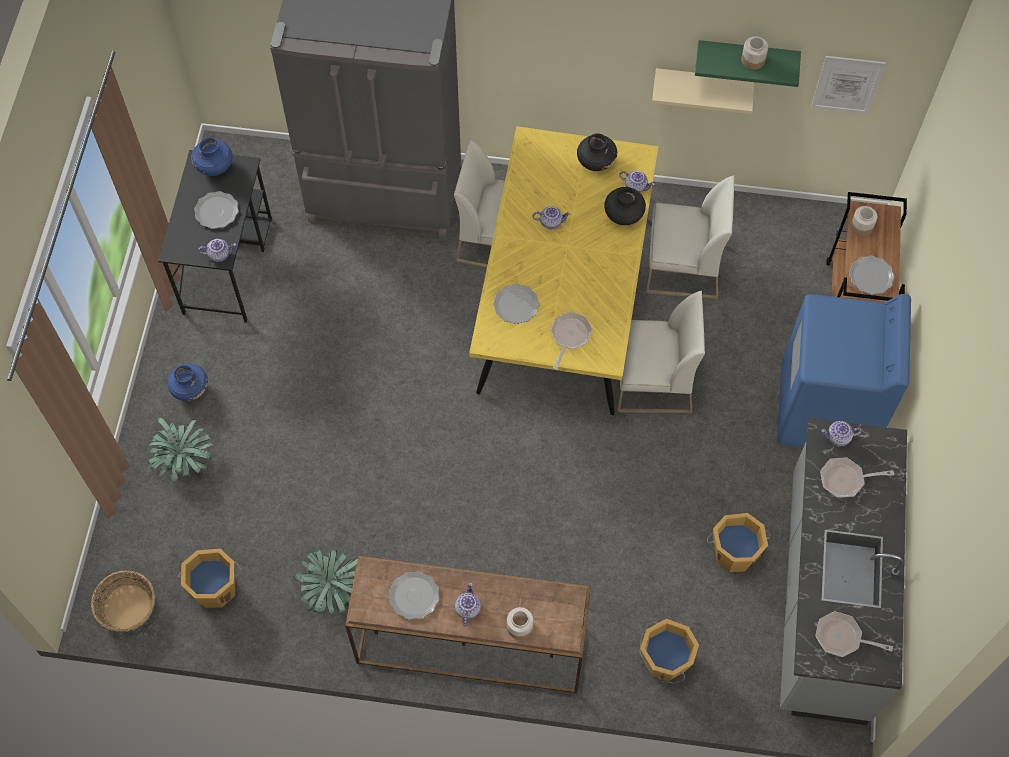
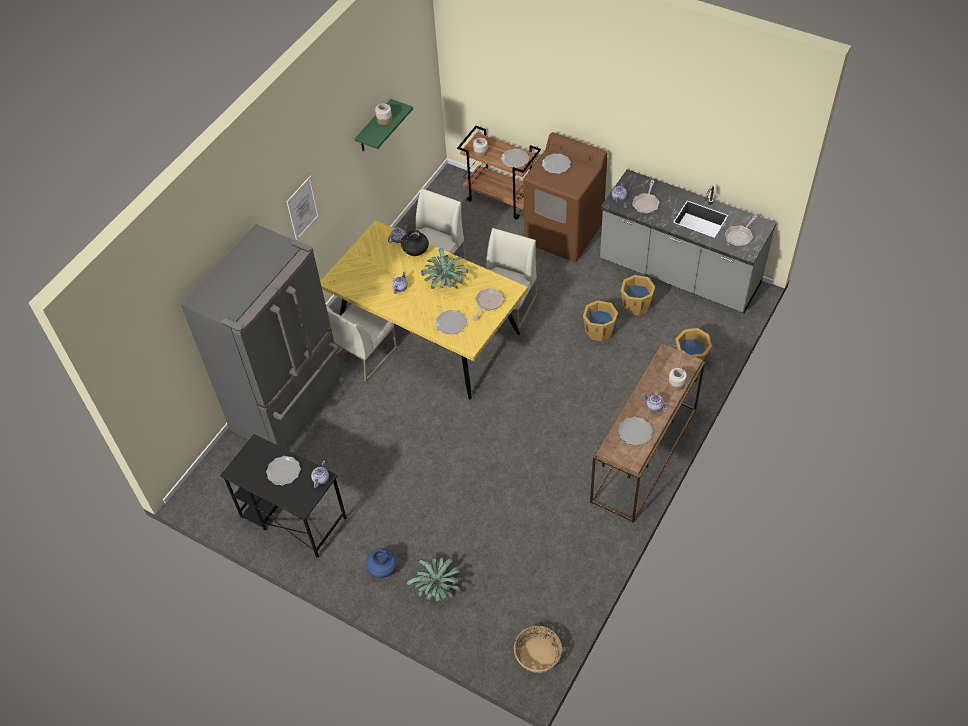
camera: 65 degrees left, 10 degrees down
(215, 167) = (245, 463): blue vase -> none
(215, 587) = (545, 593): orange bucket -> orange bucket (598, 331)
(332, 589) = (575, 522): potted plant -> potted plant (445, 282)
(569, 337) = (487, 303): frying pan -> frying pan turned 75 degrees clockwise
(595, 162) = (369, 252): black vase -> none
(703, 84) = (364, 166): beige shelf -> none
(826, 410) = (564, 234): blue washing machine -> brown washing machine
(847, 84) = (411, 99): picture -> picture (303, 208)
(855, 327) = (556, 165): none -> plate

